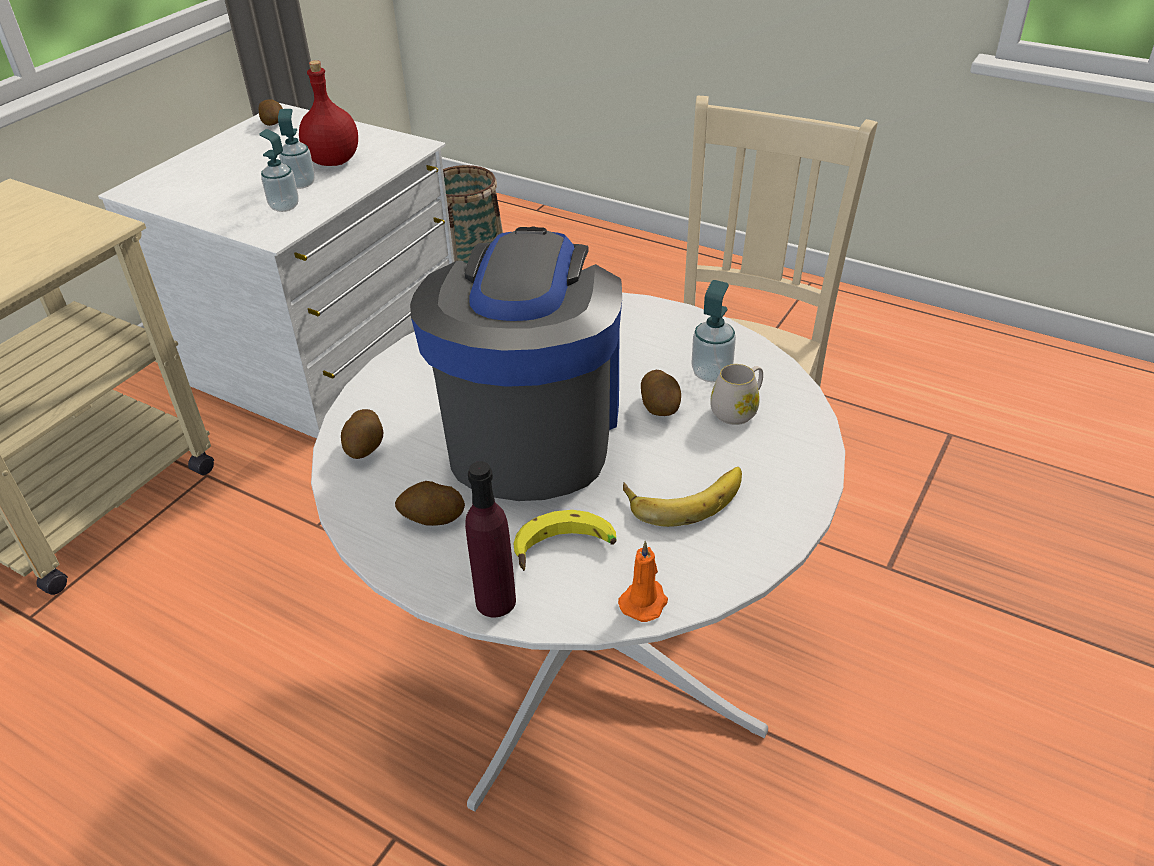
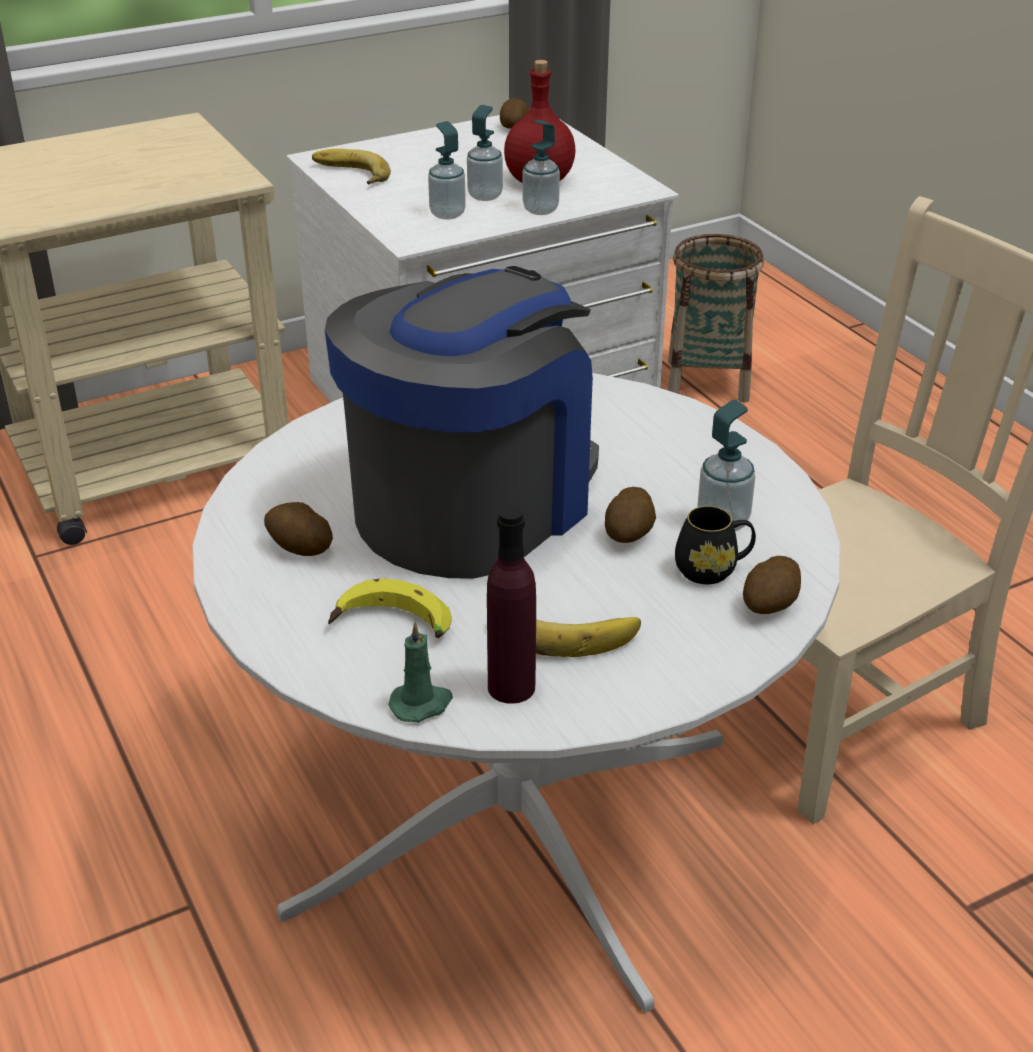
camera: 30 degrees right, 5 degrees down
(171, 197) = (349, 175): none -> banana
(355, 182) = (540, 210): none -> soap dispenser
(365, 448) = (299, 462): potato -> potato (770, 605)
(496, 601) = (284, 642): purple bottle -> purple bottle (511, 687)
(644, 601) = (422, 704): orange candle -> green candle
(738, 410) = (713, 569): white mug -> black mug

